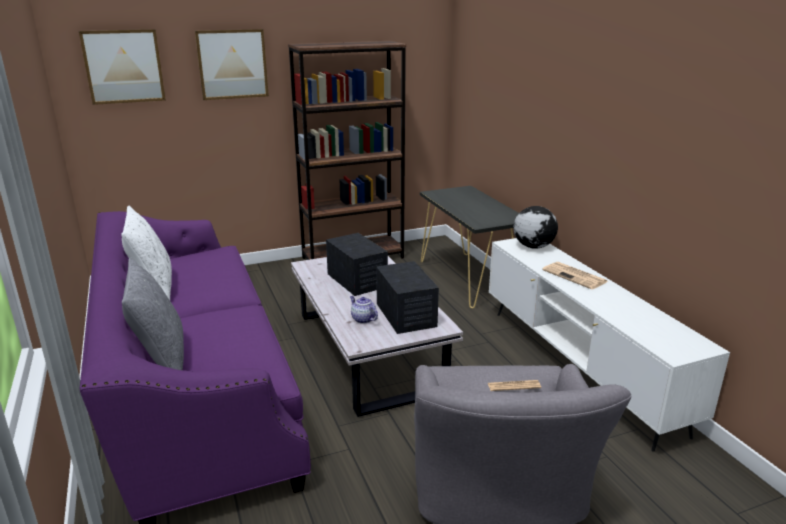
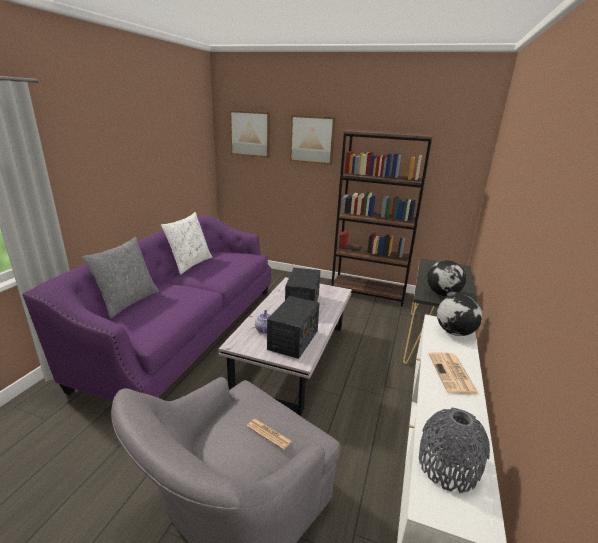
camera: 40 degrees right, 0 degrees up
(489, 217) = (443, 294): none -> globe
(652, 330) = (448, 466): none -> grey vase

